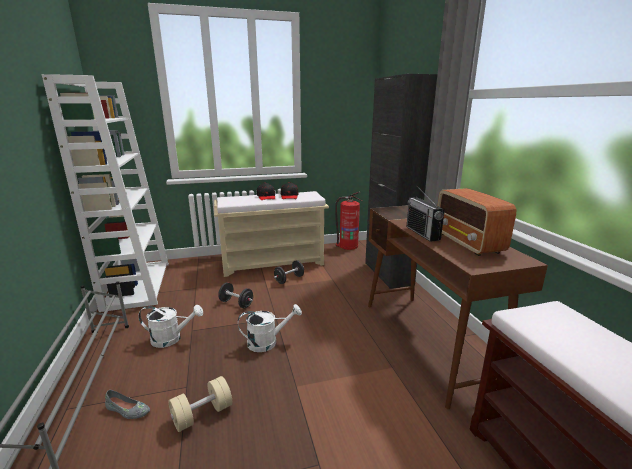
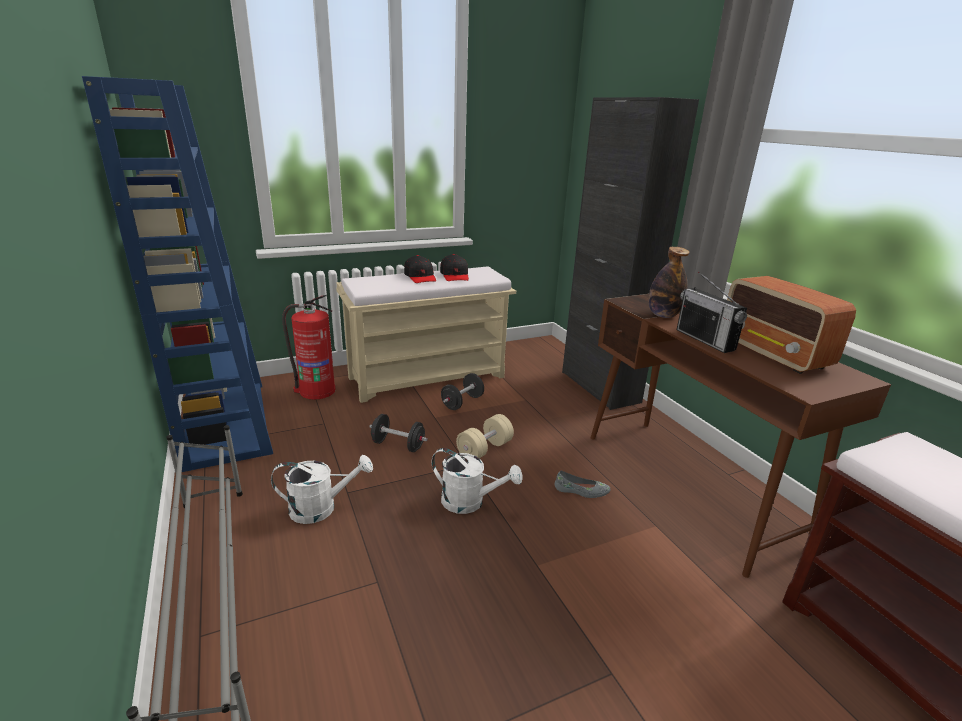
camera: 10 degrees left, 5 degrees up
(127, 410) = (301, 627): grey shoe -> grey shoe (581, 491)
(137, 284) = (224, 422): white bookcase -> blue bookcase
(202, 414) = (419, 621): beige dumbbell -> beige dumbbell (484, 449)
(268, 342) = (470, 502): white watering can -> white watering can turned 45 degrees clockwise
(348, 246) = (527, 346): fire extinguisher -> fire extinguisher (316, 391)
(404, 218) = (663, 315): none -> bottle

